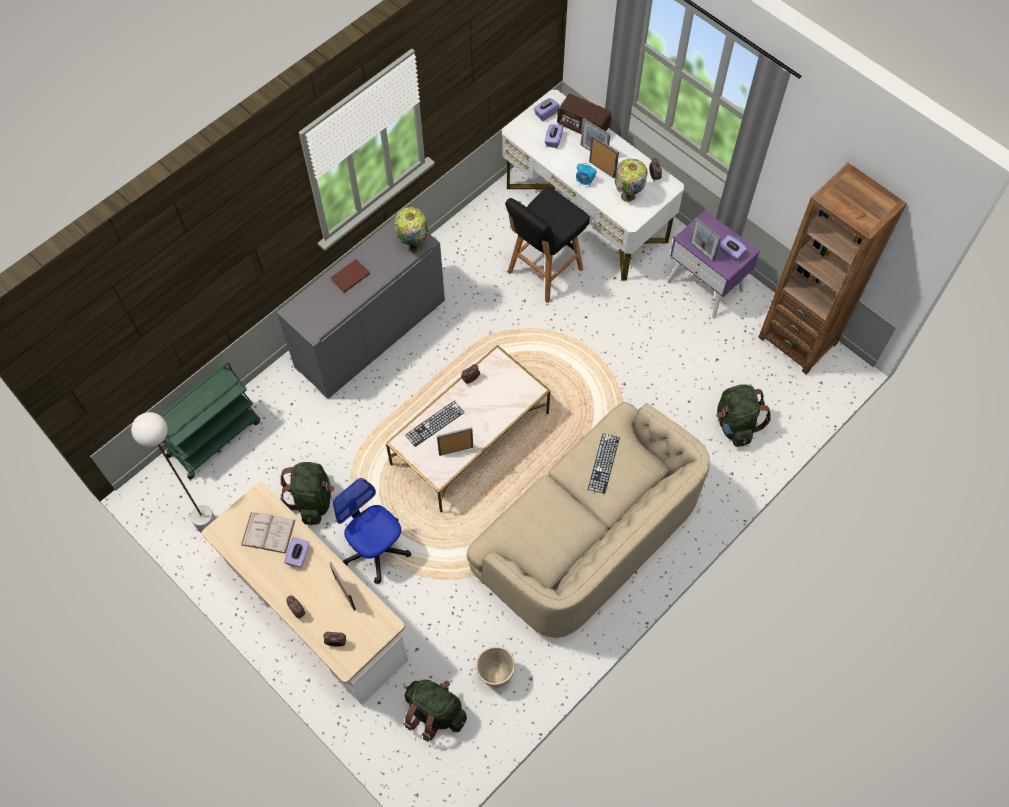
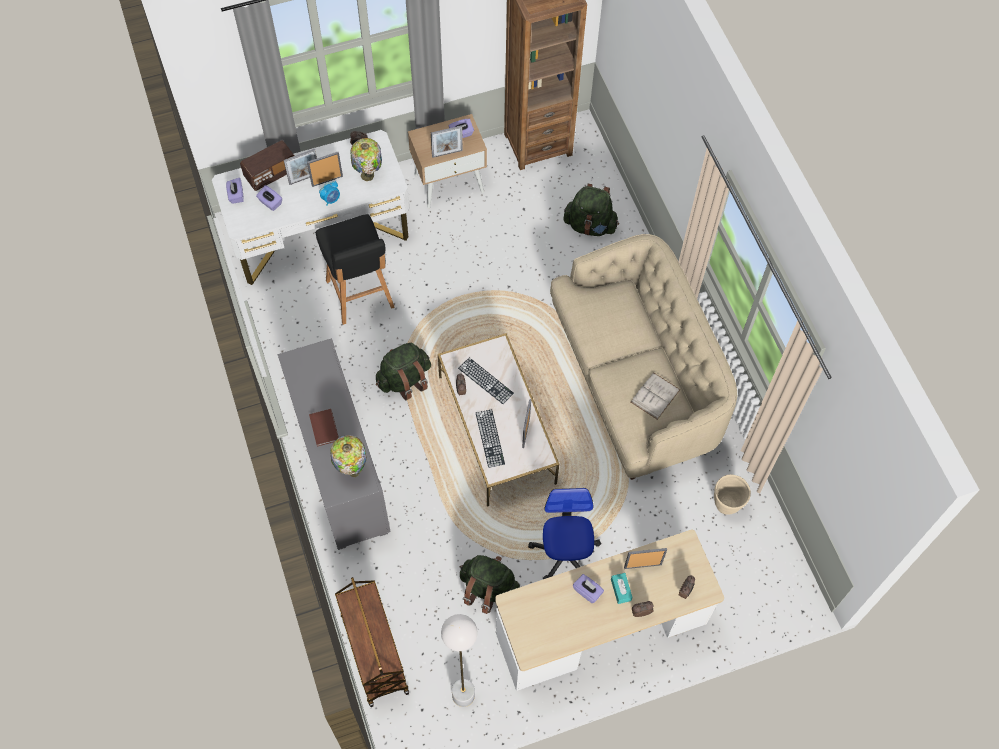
camera: 65 degrees left, 0 degrees up
(214, 437) = (374, 653): green cart -> brown cart
(268, 532) = (551, 609): white book -> white book (655, 396)
(312, 584) = (621, 590): none -> turquoise tissue box
(375, 549) = (564, 553): office chair -> office chair turned 105 degrees clockwise
(414, 246) = (322, 361): table lamp -> table lamp (352, 469)
(434, 712) = (737, 567): green backpack -> green backpack (404, 380)
(603, 463) = (604, 321): keyboard -> keyboard (486, 380)
(705, 286) = (449, 182): purple nightstand -> beige nightstand

